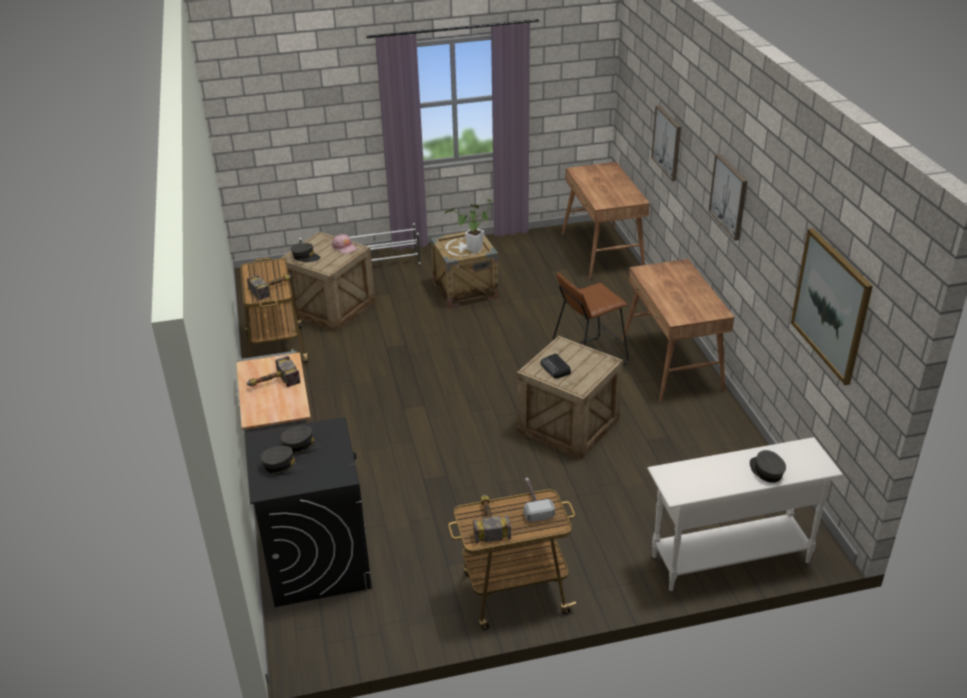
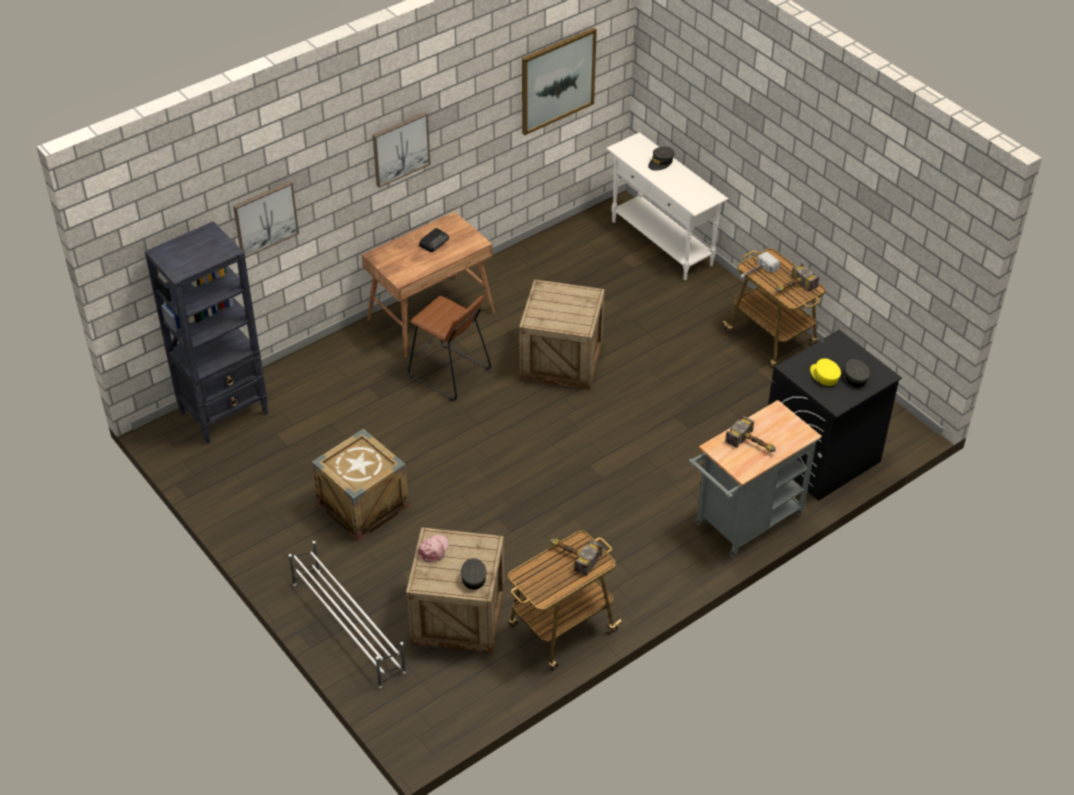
camera: 115 degrees left, 10 degrees up
(302, 445) = (824, 376): grey cap -> yellow cap
(472, 251) = (366, 452): potted plant -> none
(555, 369) = (572, 315): radio -> radio (434, 242)
(602, 252) = (225, 413): brown desk -> black bookcase

